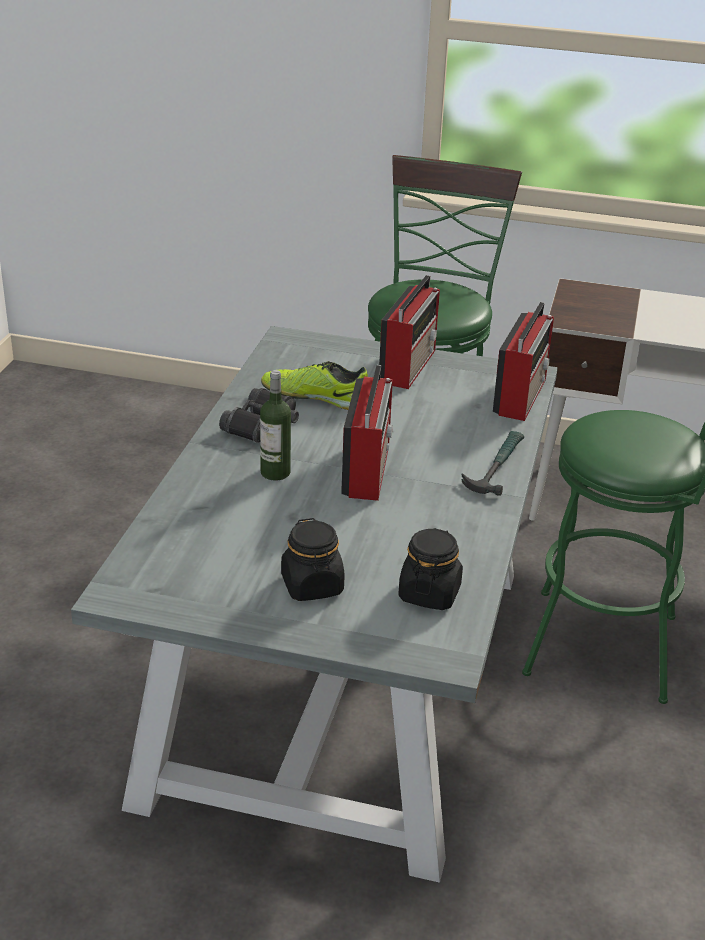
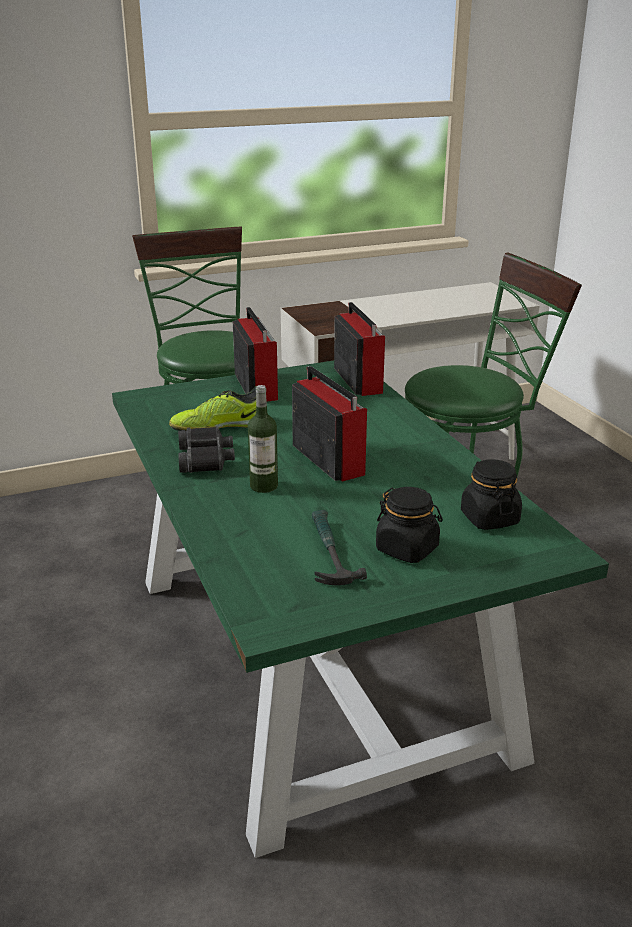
camera: 35 degrees left, 5 degrees down
(341, 677) = (312, 659): grey dining table -> green dining table
(495, 467) = (408, 426): hammer -> hammer (328, 552)

